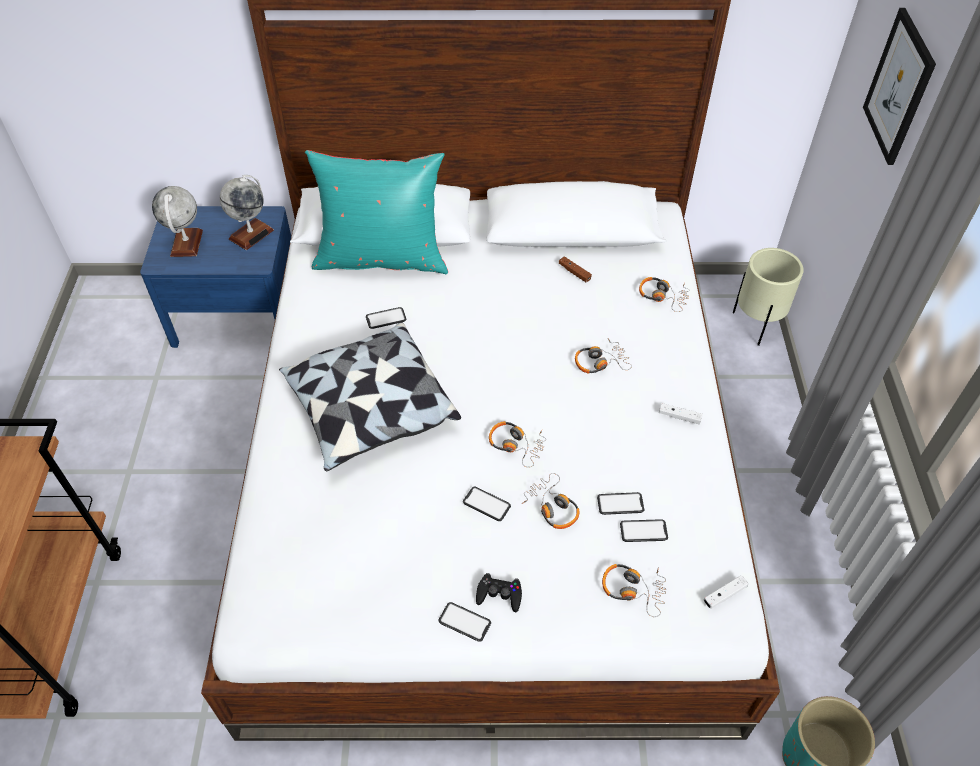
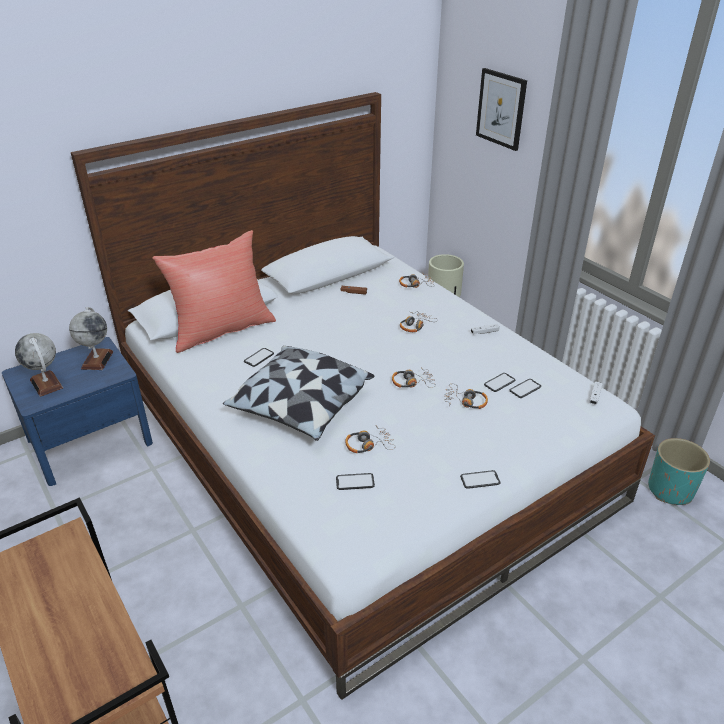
camera: 35 degrees left, 15 degrees down
(382, 258) = (221, 329): turquoise pillow -> red pillow
(486, 504) = (427, 418): phone -> phone (355, 482)
(499, 594) = (484, 456): black game controller -> none
(633, 590) = (550, 416): headphones -> headphones (369, 445)

